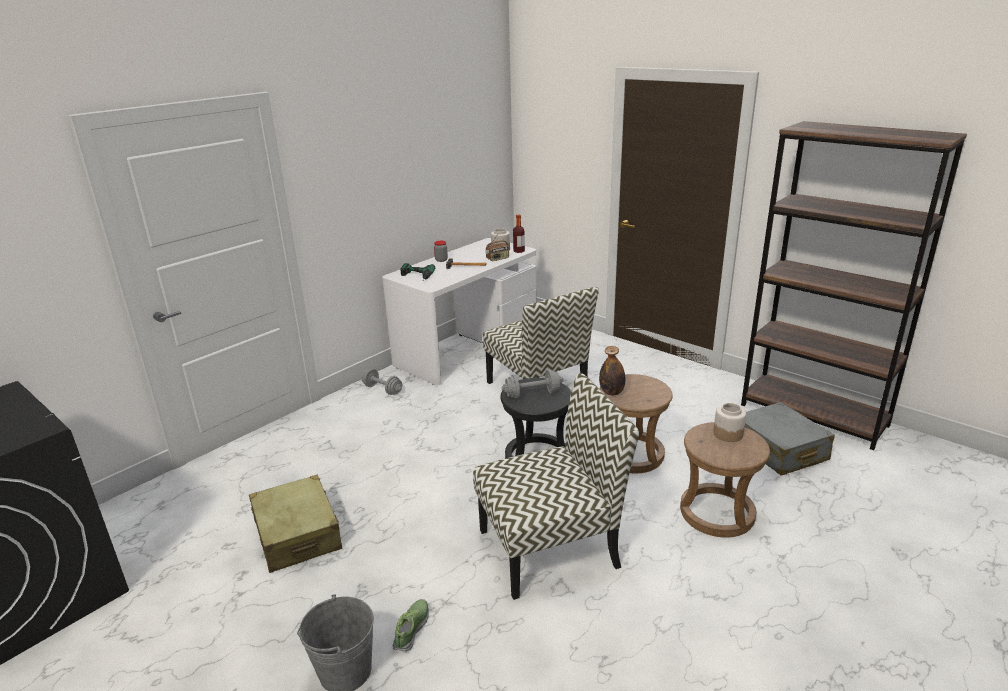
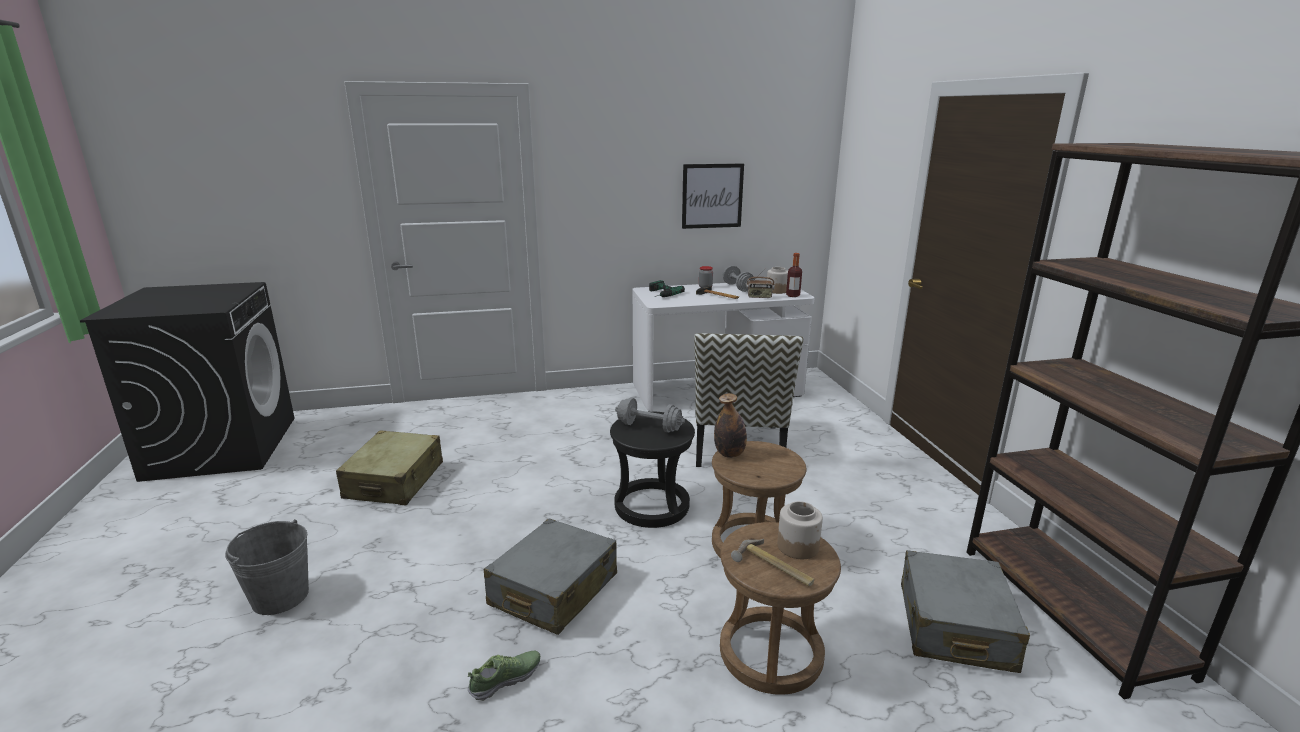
camera: 35 degrees right, 5 degrees down
(382, 390) = (601, 399): grey dumbbell -> grey dumbbell (737, 287)
(412, 629) = (360, 594): shoe -> shoe (506, 679)
(430, 175) = (712, 196): none -> picture
(550, 547) = (553, 590): chair -> grey suitcase
(734, 452) = (772, 568): none -> hammer

